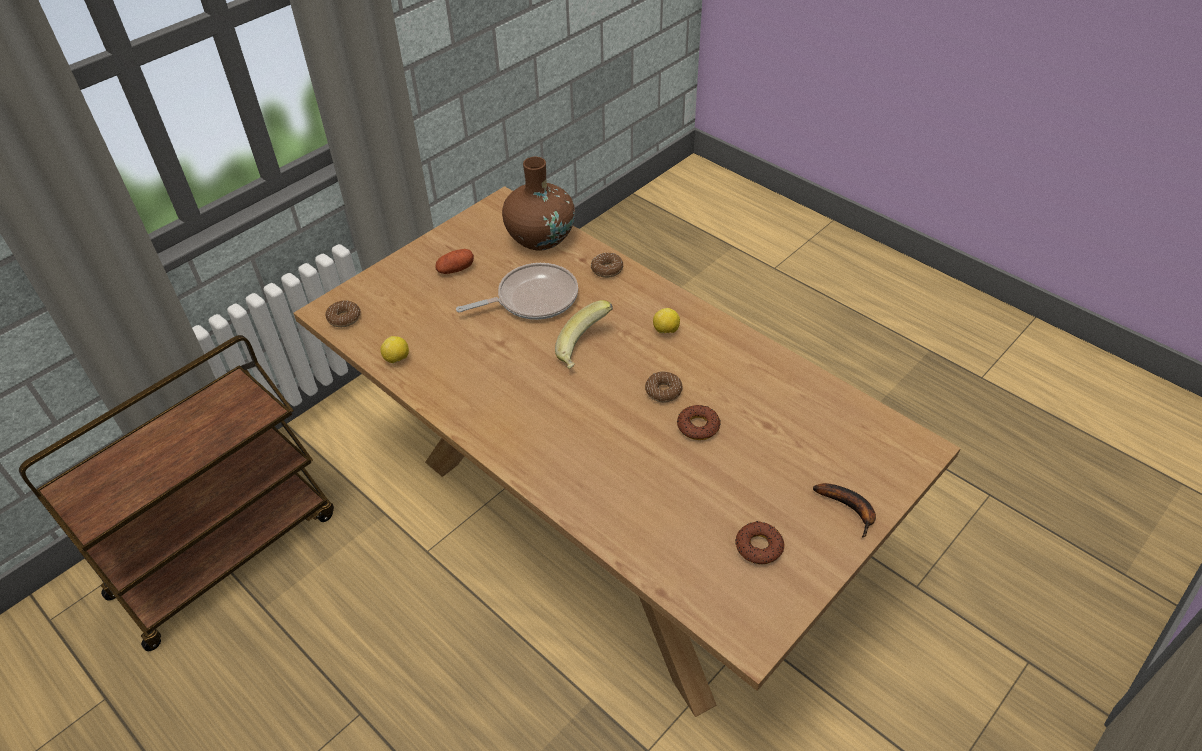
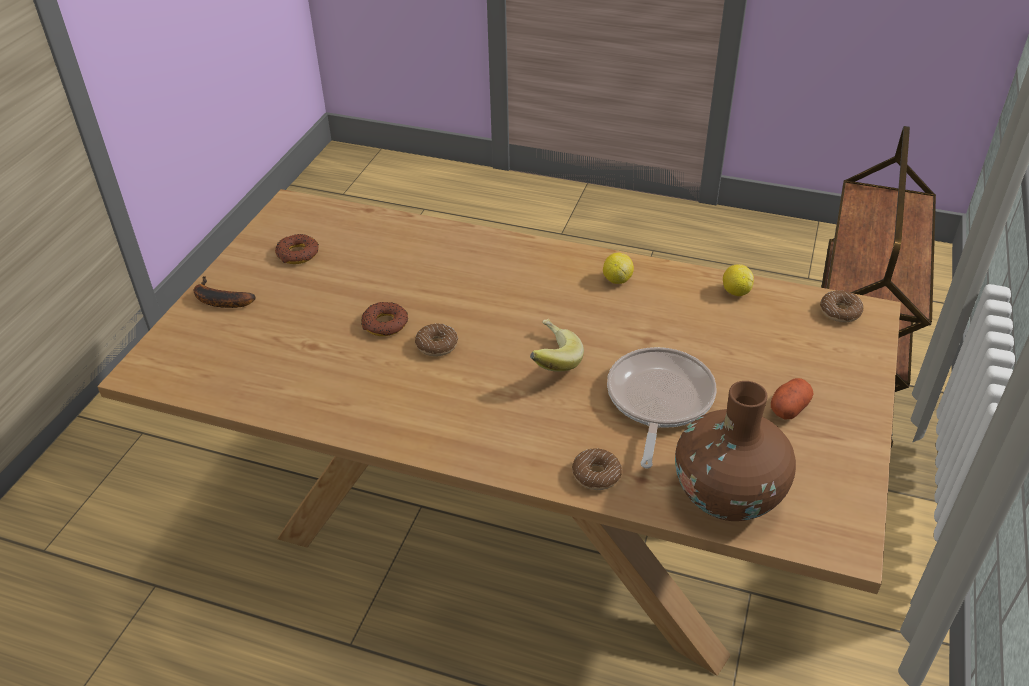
camera: 155 degrees right, 5 degrees down
(532, 298) = (658, 401): frying pan -> frying pan turned 150 degrees clockwise
(666, 331) = (468, 412): lemon -> lemon (617, 279)

